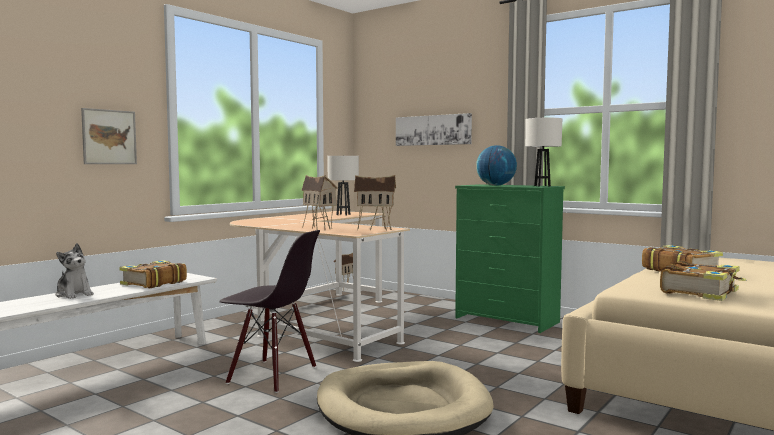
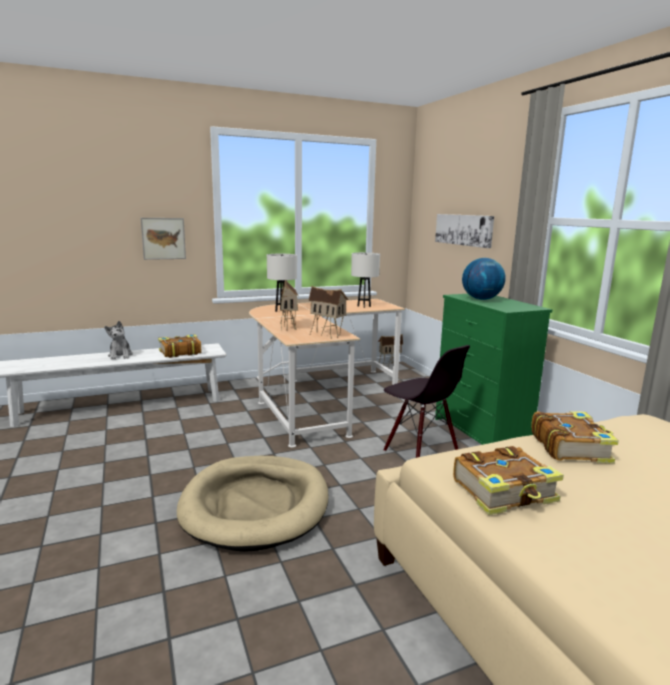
camera: 30 degrees right, 10 degrees up
(272, 375) = (217, 444): black chair -> black chair (420, 451)
(542, 186) = (523, 307): white table lamp -> white table lamp (282, 311)

